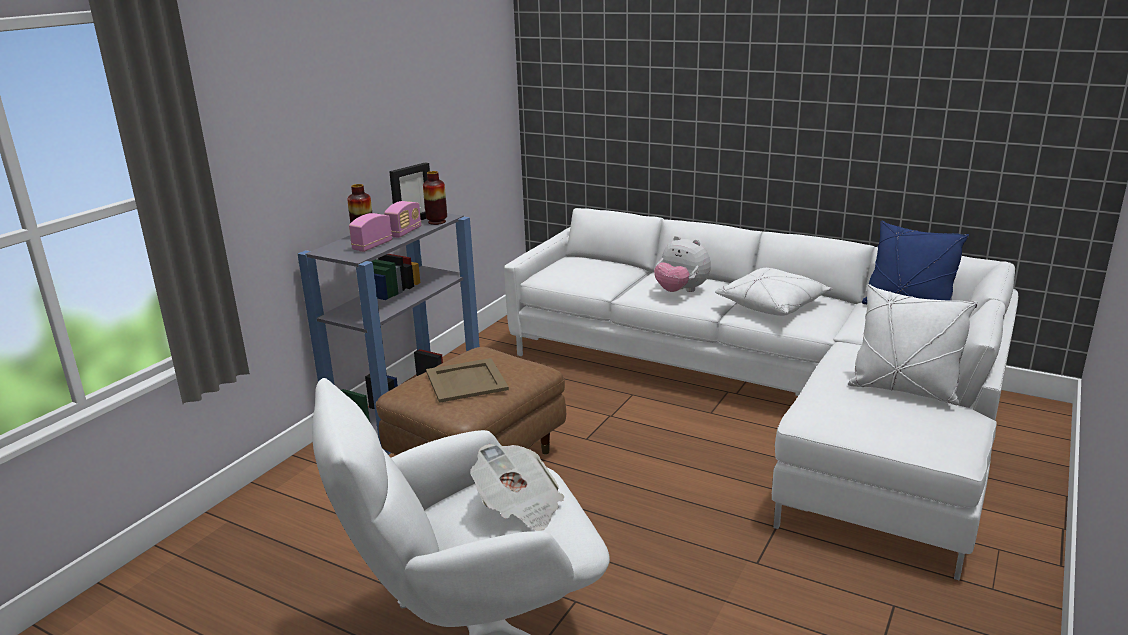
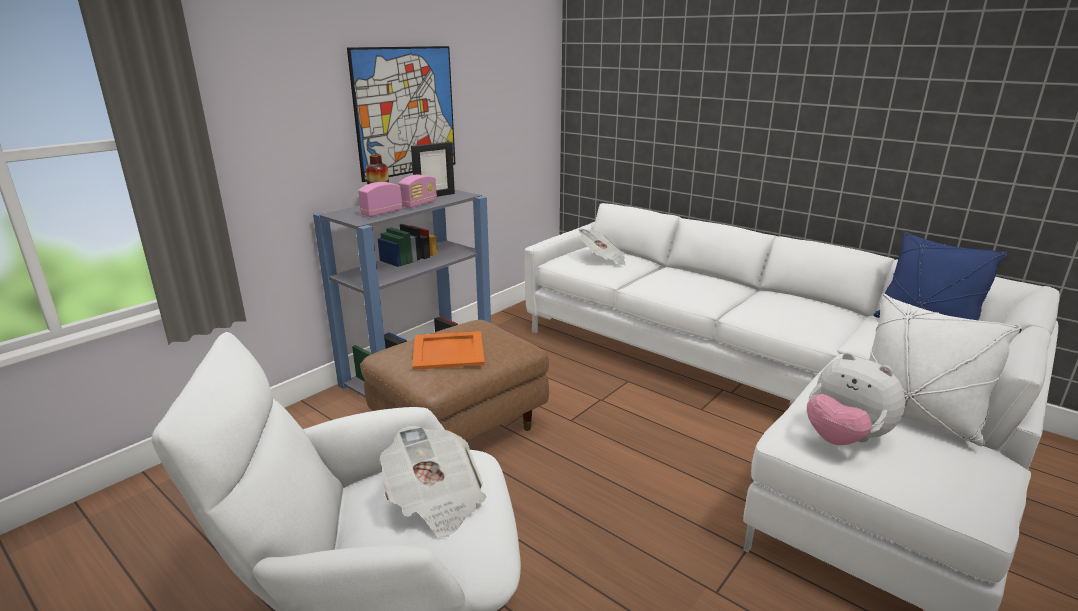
camera: 10 degrees right, 0 degrees up
(375, 133) = (406, 112): none -> picture
(437, 222) = (454, 198): vase -> none
(467, 380) = (449, 350): beige tray -> orange tray
(589, 270) = (603, 259): none -> newspaper
(681, 291) = (685, 286): plush toy -> plush toy (844, 438)
(772, 305) = (776, 308): white pillow -> none

